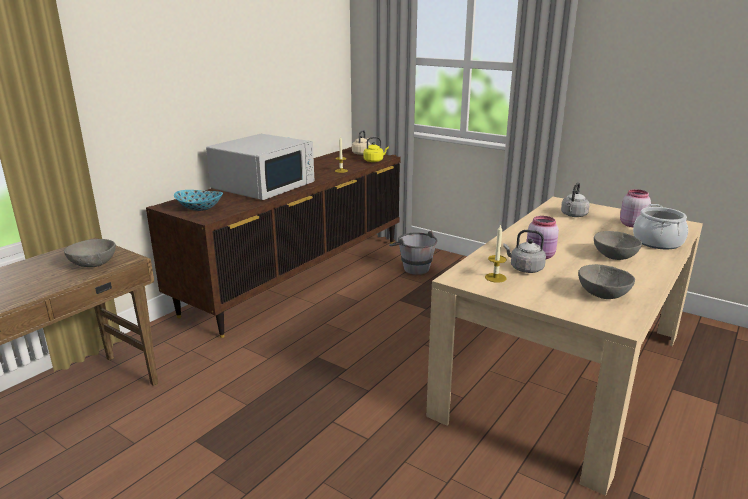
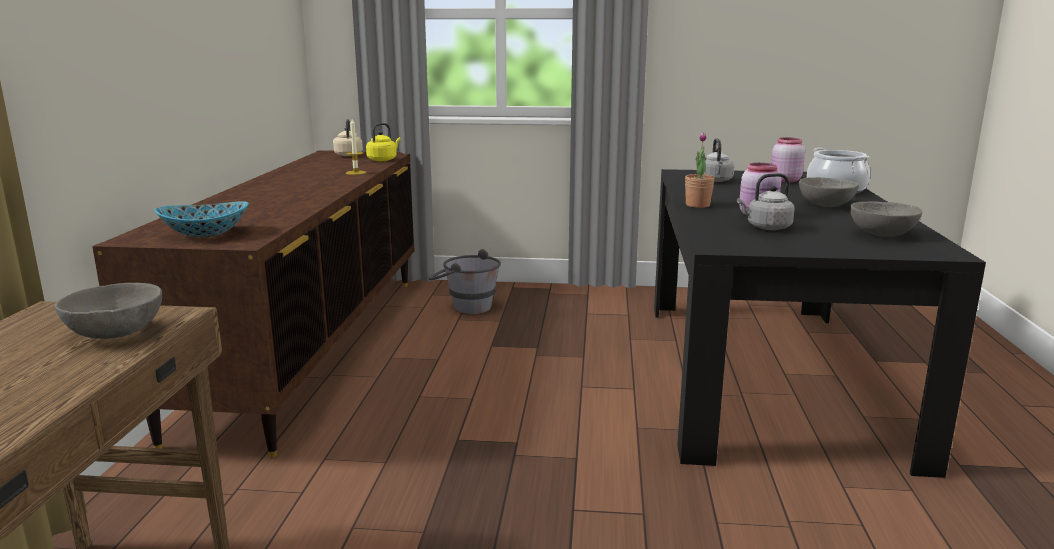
camera: 30 degrees left, 5 degrees down
(264, 186) = (267, 199): white microwave -> none
(495, 277) = (755, 239): candle -> none
(513, 237) = (697, 205): none -> potted plant
(564, 373) = (766, 374): beige dining table -> black dining table

